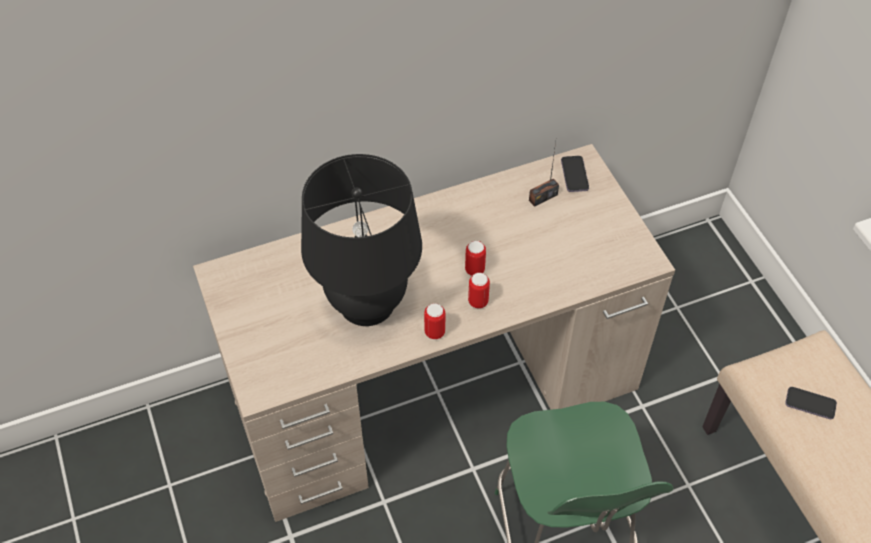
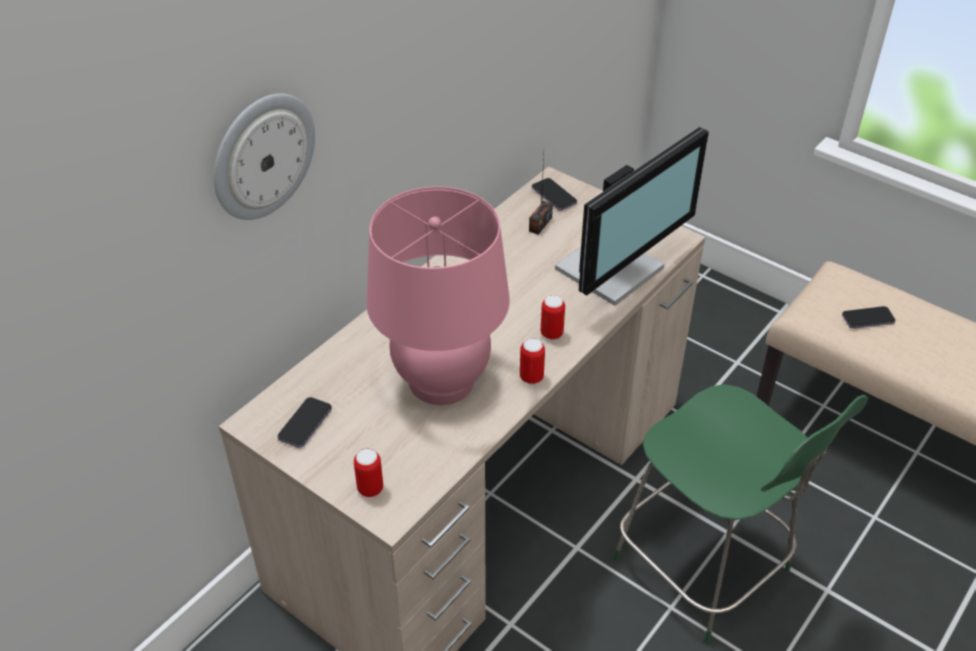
camera: 30 degrees left, 10 degrees down
(249, 292) = (305, 424): none -> phone
(255, 87) = (262, 156): none -> wall clock
(367, 303) = (441, 380): black table lamp -> pink table lamp
(474, 270) = (526, 308): can -> can (370, 489)
(571, 267) = (614, 270): none -> monitor

